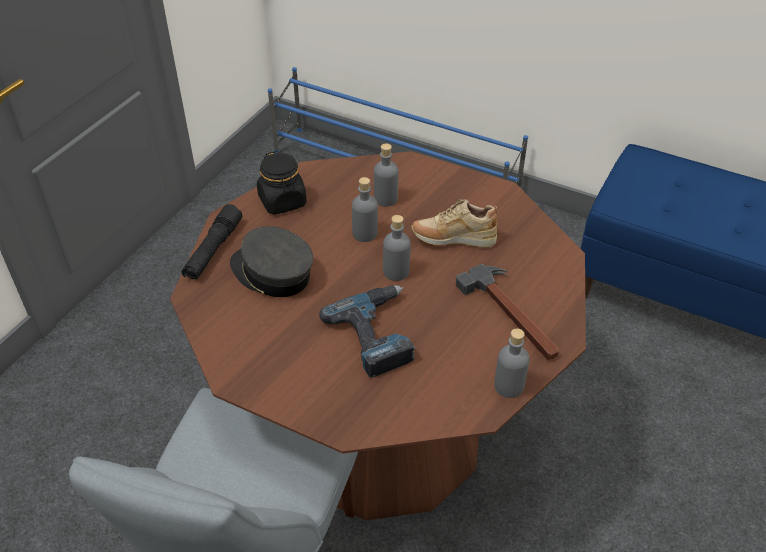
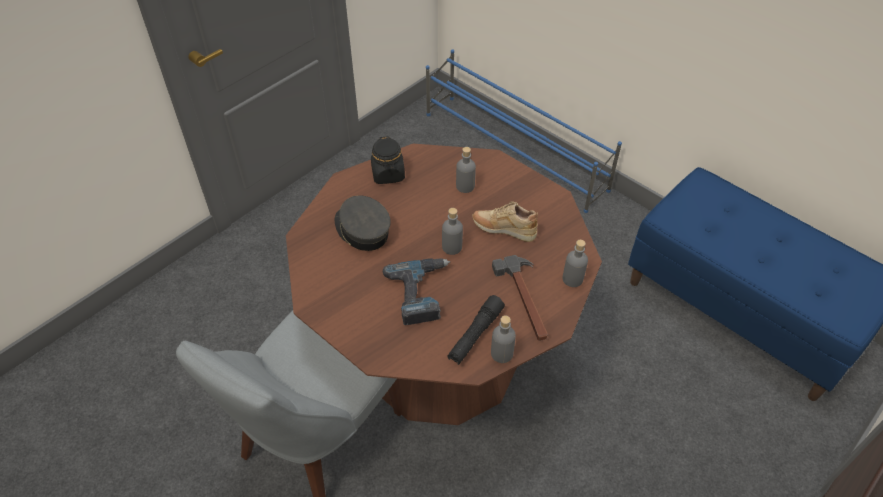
camera: 15 degrees right, 5 degrees up
(213, 250) = (326, 203): black flashlight -> black flashlight (475, 335)
(365, 233) = (439, 212): grey bottle -> grey bottle (572, 279)

